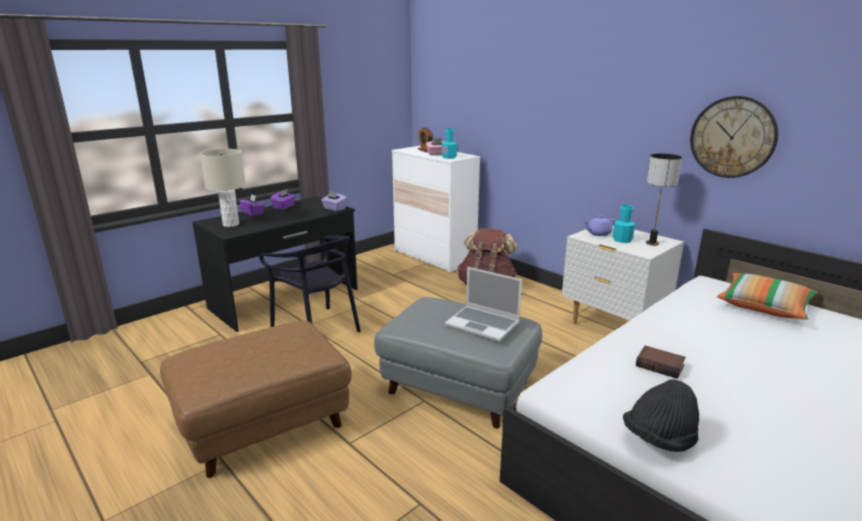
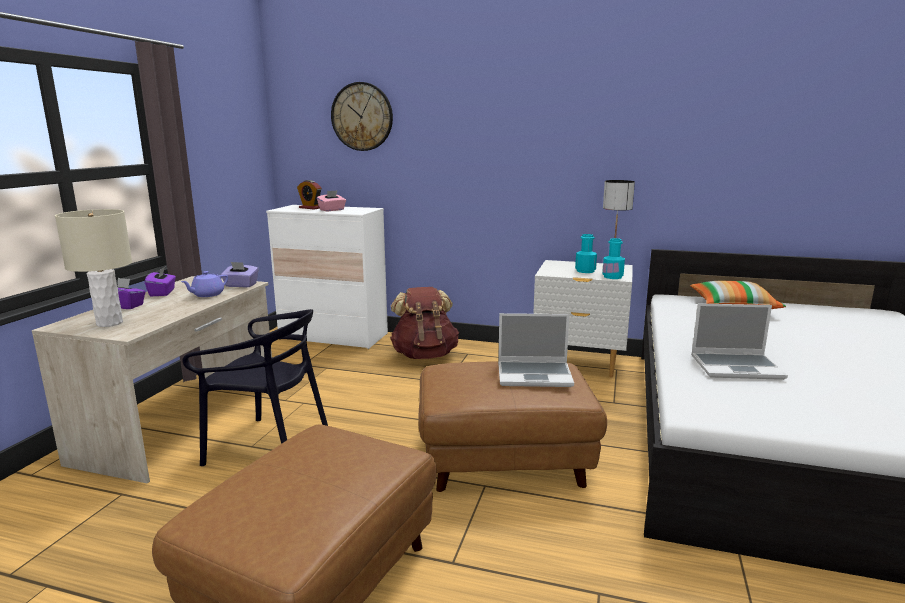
camera: 30 degrees left, 5 degrees down
(285, 299) = (183, 423): black desk -> beige desk
(449, 157) = (352, 211): turquoise bottle -> turquoise bottle (612, 277)
(459, 387) = (505, 460): grey ottoman -> brown ottoman
(598, 233) = (557, 269): purple teapot -> purple teapot (207, 295)
(659, 439) = (823, 424): black hat -> none
(660, 365) = (737, 367): book -> laptop
(732, 137) = (667, 159): wall clock -> wall clock (362, 117)

